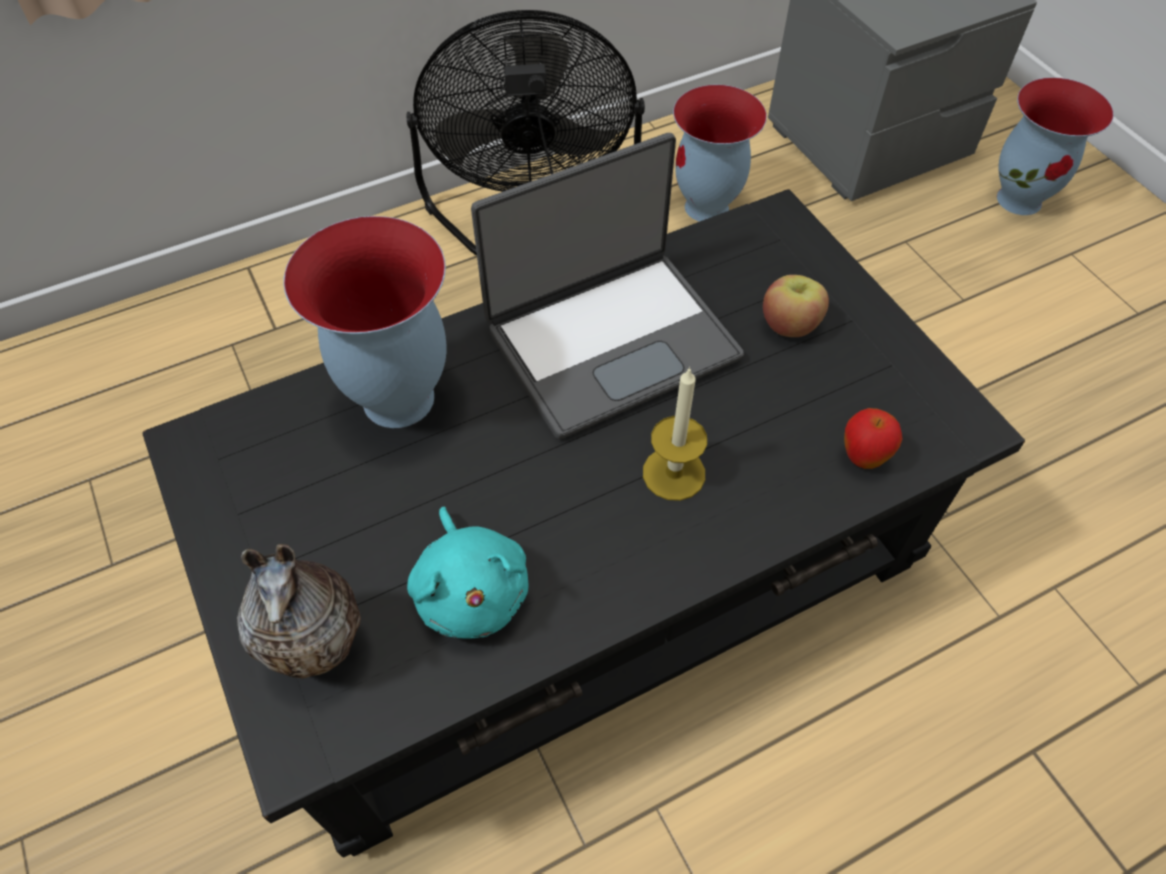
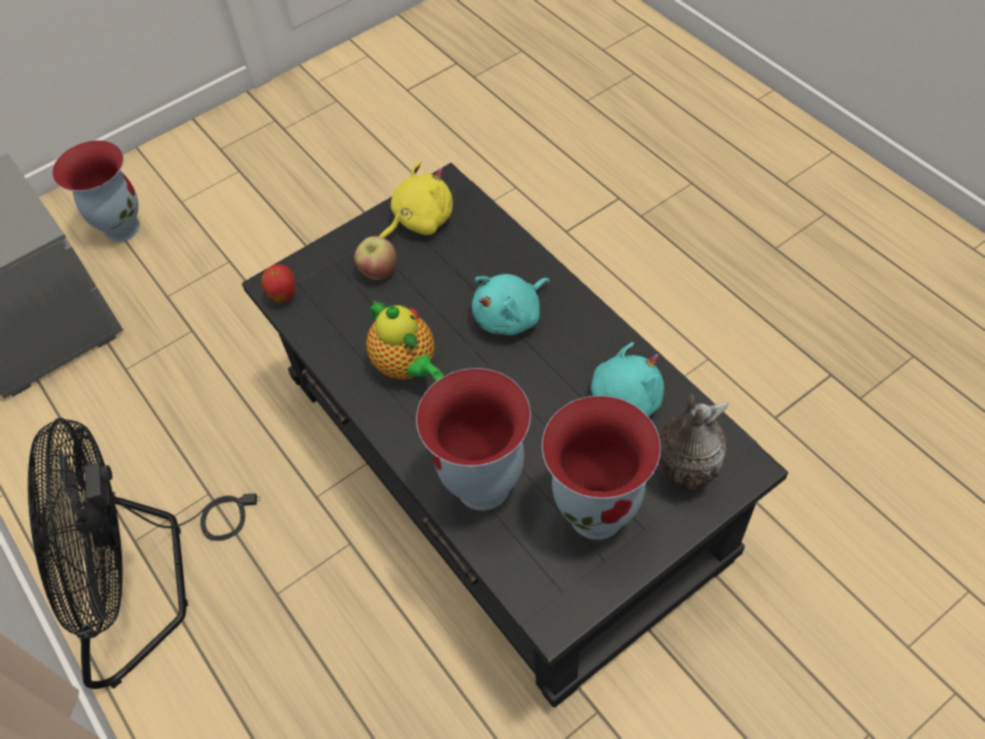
camera: 95 degrees left, 0 degrees up
(610, 341) = (407, 366): laptop -> teapot
(674, 473) = (511, 316): candle -> turquoise plush toy
(707, 208) = (122, 435): vase -> vase (598, 513)
(863, 458) = (479, 229): apple -> apple (284, 297)
(887, 382) = (419, 221): none -> yellow plush toy

